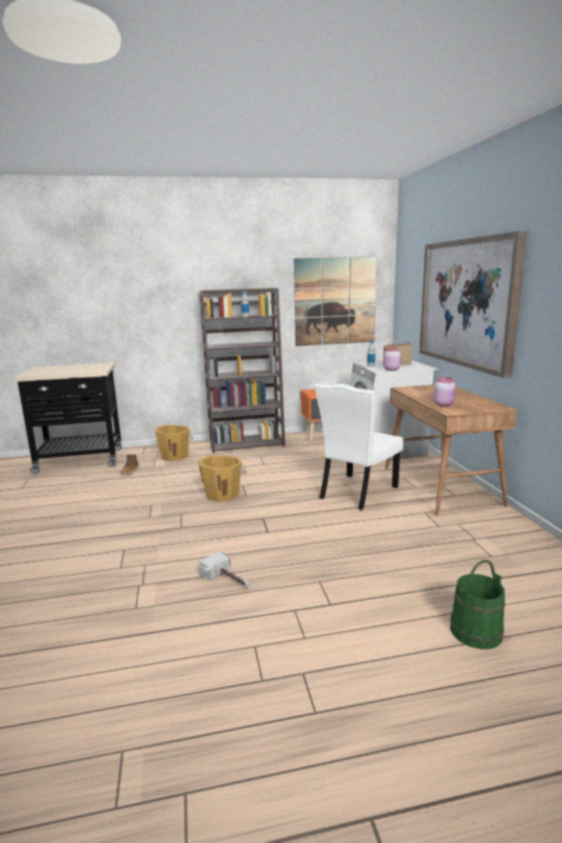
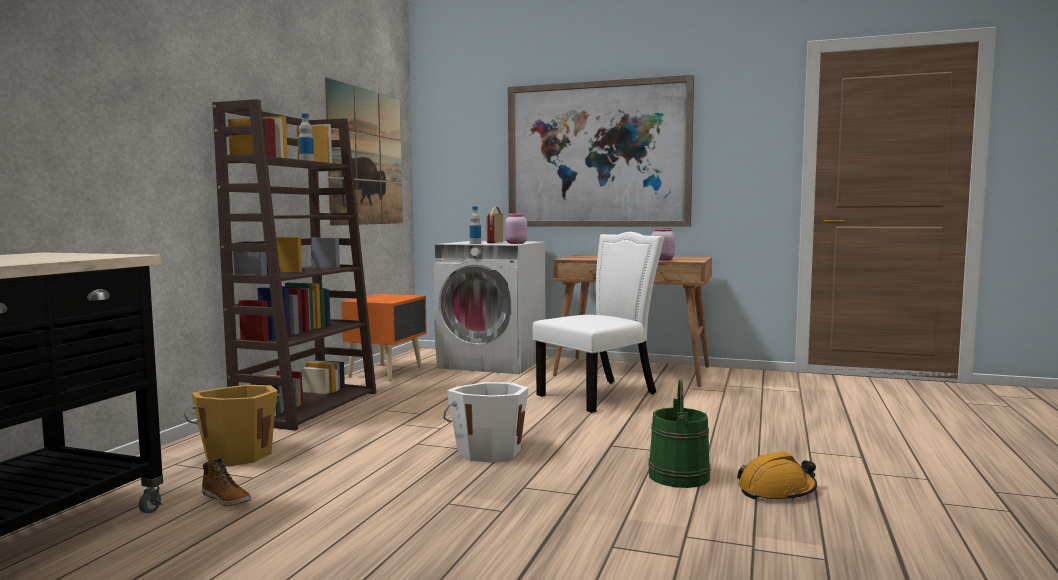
camera: 60 degrees left, 10 degrees down
(222, 493) = (488, 451): orange bucket -> white bucket
(228, 580) = (777, 491): hammer -> orange hard hat
(358, 491) = (597, 396): white chair -> white chair turned 105 degrees counterclockwise
(475, 631) = (927, 423): green bucket -> green bucket (678, 476)

